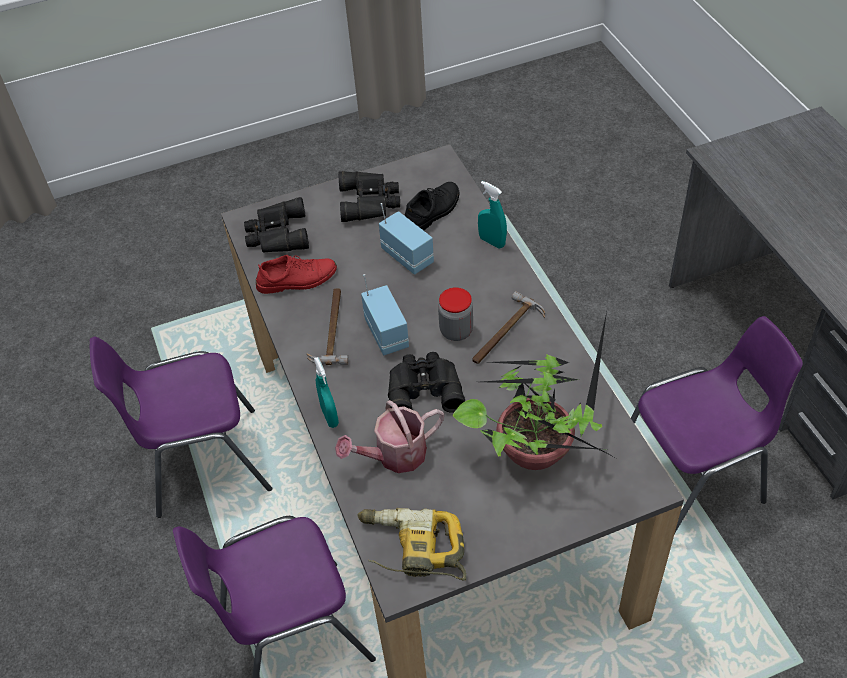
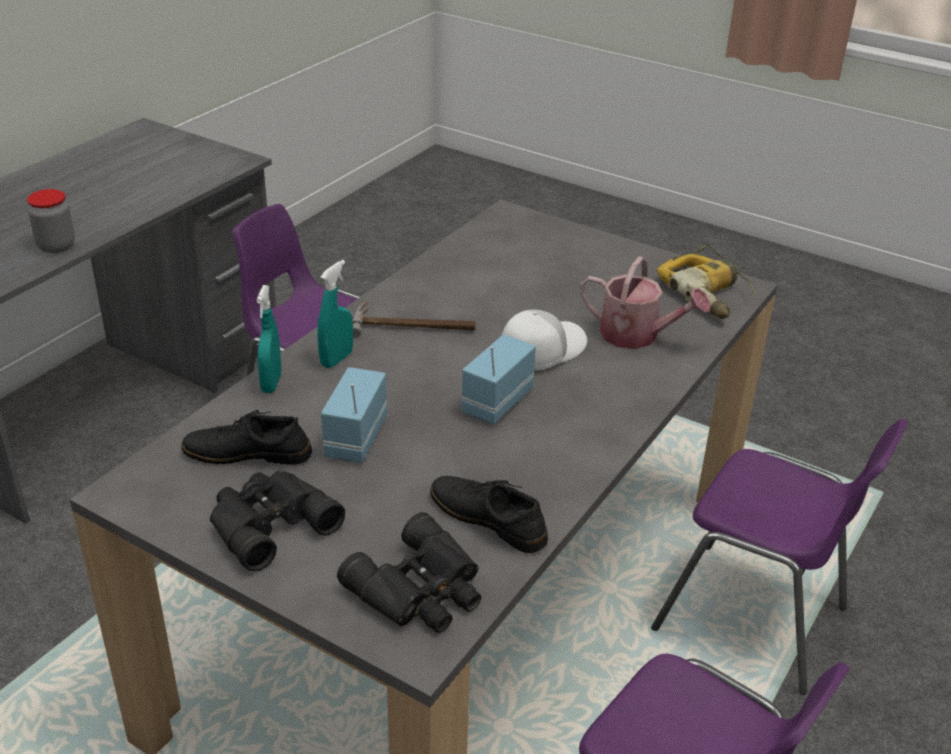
camera: 130 degrees left, 15 degrees down
(297, 280) = (488, 519): red shoe -> black shoe
(329, 416) = (647, 393): turquoise spray bottle -> turquoise spray bottle (336, 359)
(331, 328) = (534, 447): hammer -> none
(424, 387) = (540, 349): black binoculars -> white cap
(456, 331) = (442, 357): jar -> jar (56, 246)
(536, 449) = (533, 268): potted plant -> none

